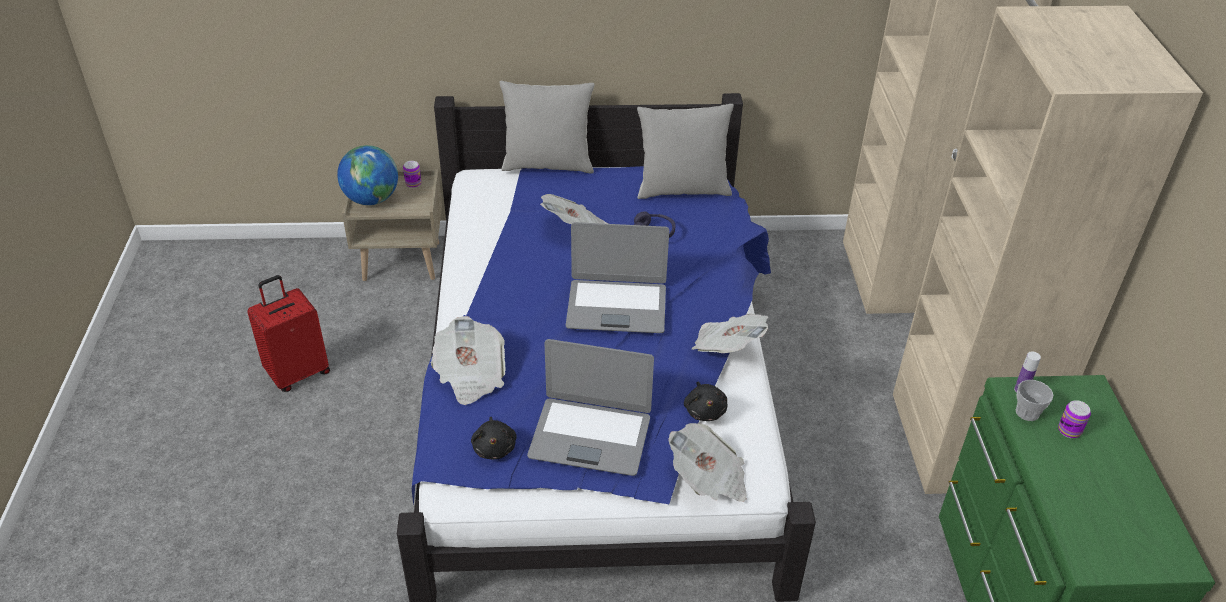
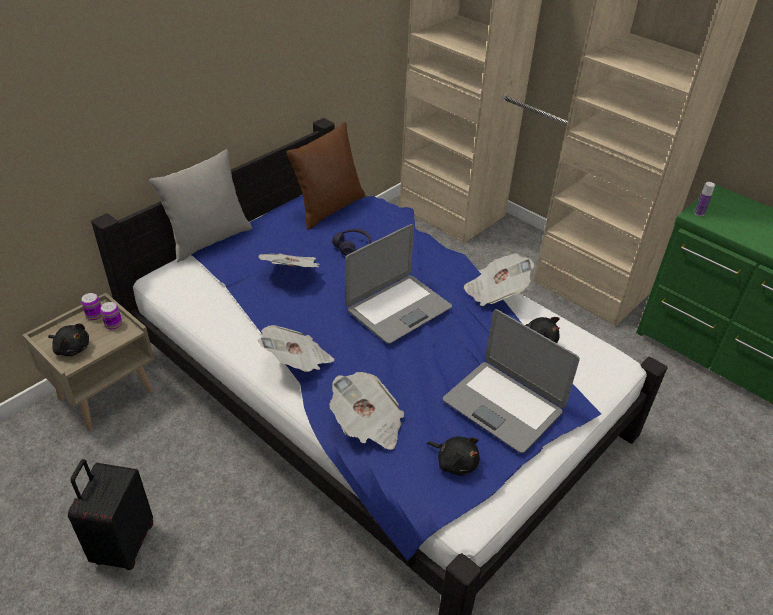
camera: 45 degrees left, 0 degrees up
(297, 372) = (123, 544): red suitcase -> black suitcase
(371, 199) = (72, 348): globe -> black plush toy
(590, 436) = (503, 406): laptop -> laptop turned 75 degrees clockwise
(682, 189) = (328, 208): grey pillow -> brown pillow
(708, 479) = (594, 382): newspaper -> newspaper (297, 362)
(1027, 412) = (718, 223): cup -> none
(1069, 430) = (745, 221): can -> can (113, 324)

